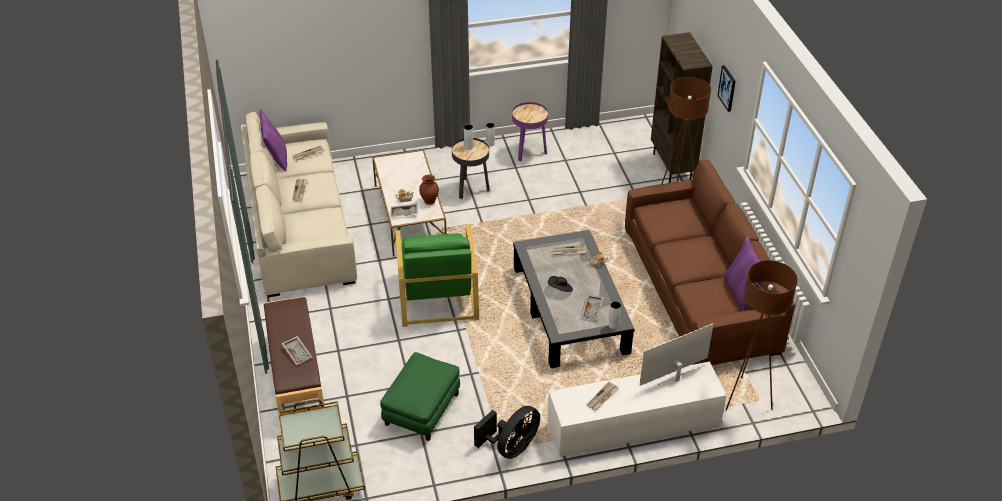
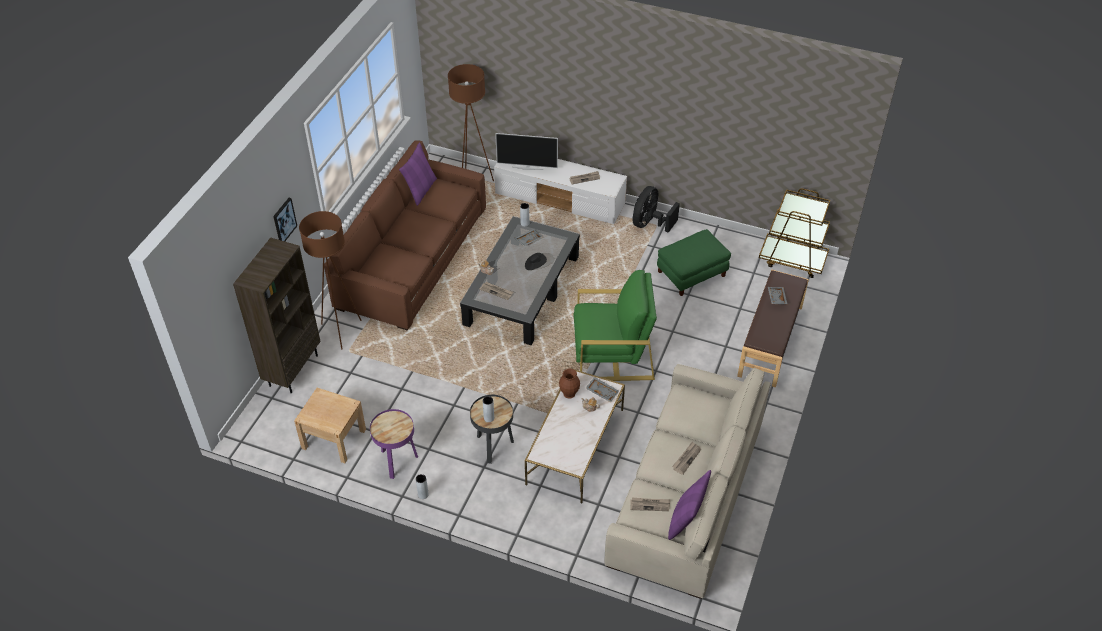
camera: 145 degrees left, 5 degrees up
(437, 295) = (613, 353): green armchair -> green armchair turned 60 degrees clockwise
(511, 447) = (650, 224): black fan -> black fan turned 45 degrees counterclockwise
(587, 144) = (334, 439): none -> beige nightstand

